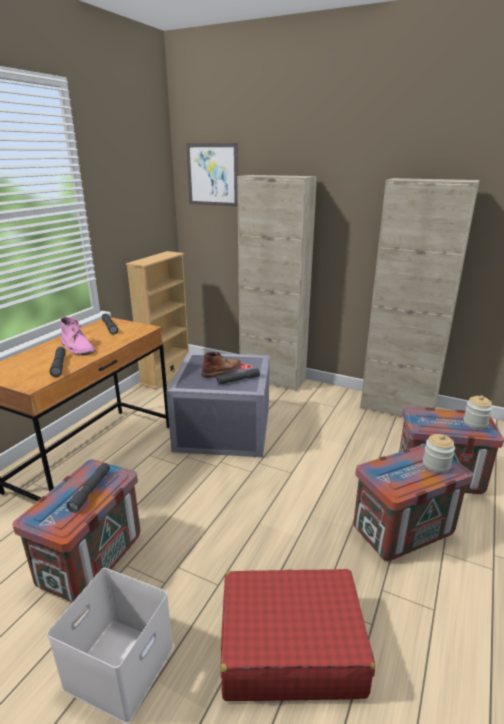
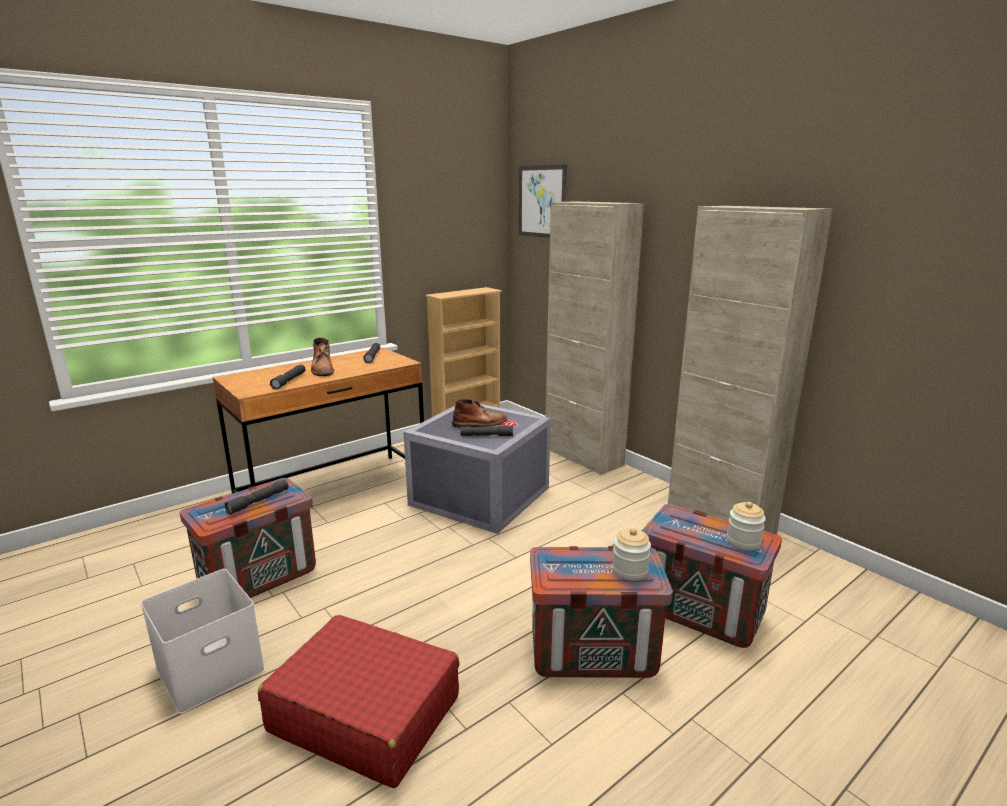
camera: 25 degrees right, 5 degrees down
(77, 347) = (322, 369): pink boot -> brown boot

